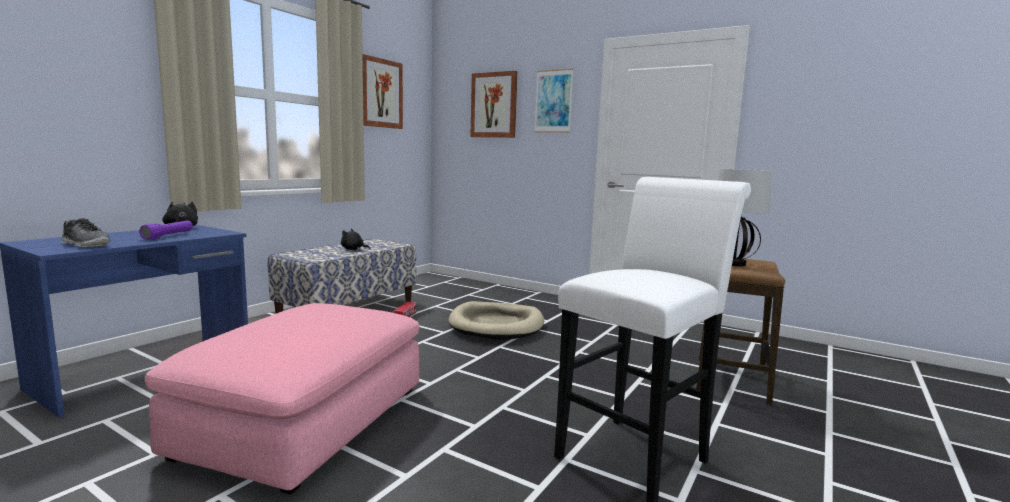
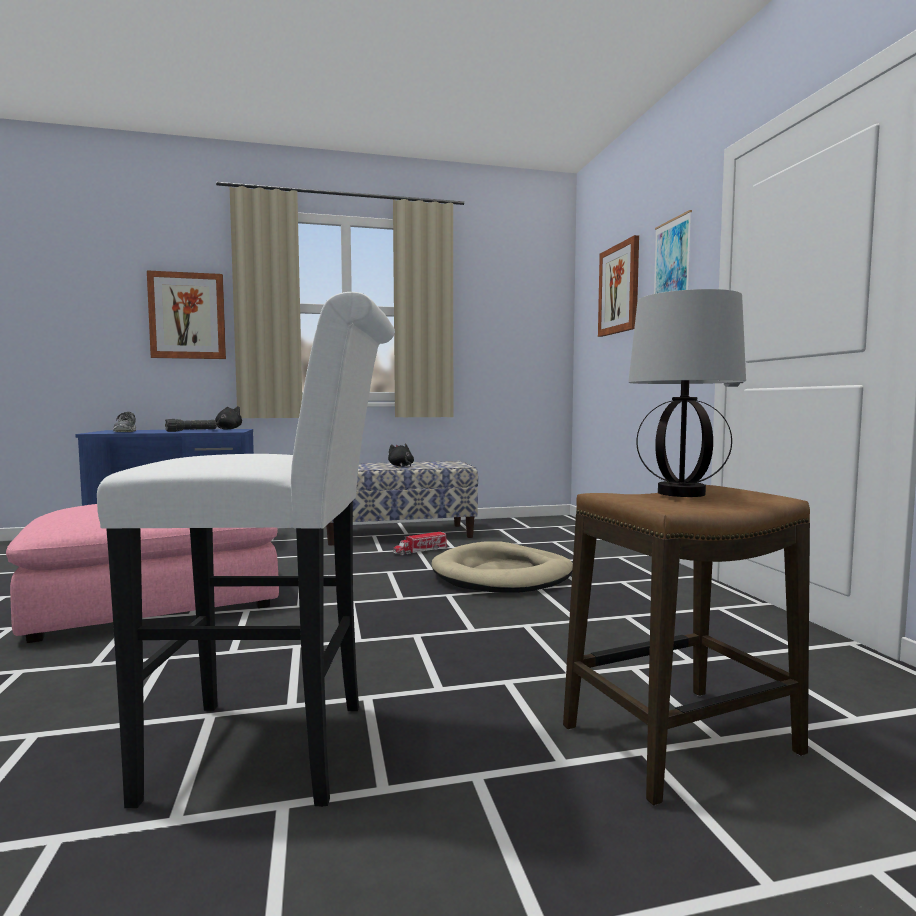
camera: 45 degrees right, 5 degrees down
(168, 236) = (191, 431): purple flashlight -> black flashlight
(381, 93) = (490, 297): picture -> picture (187, 316)

